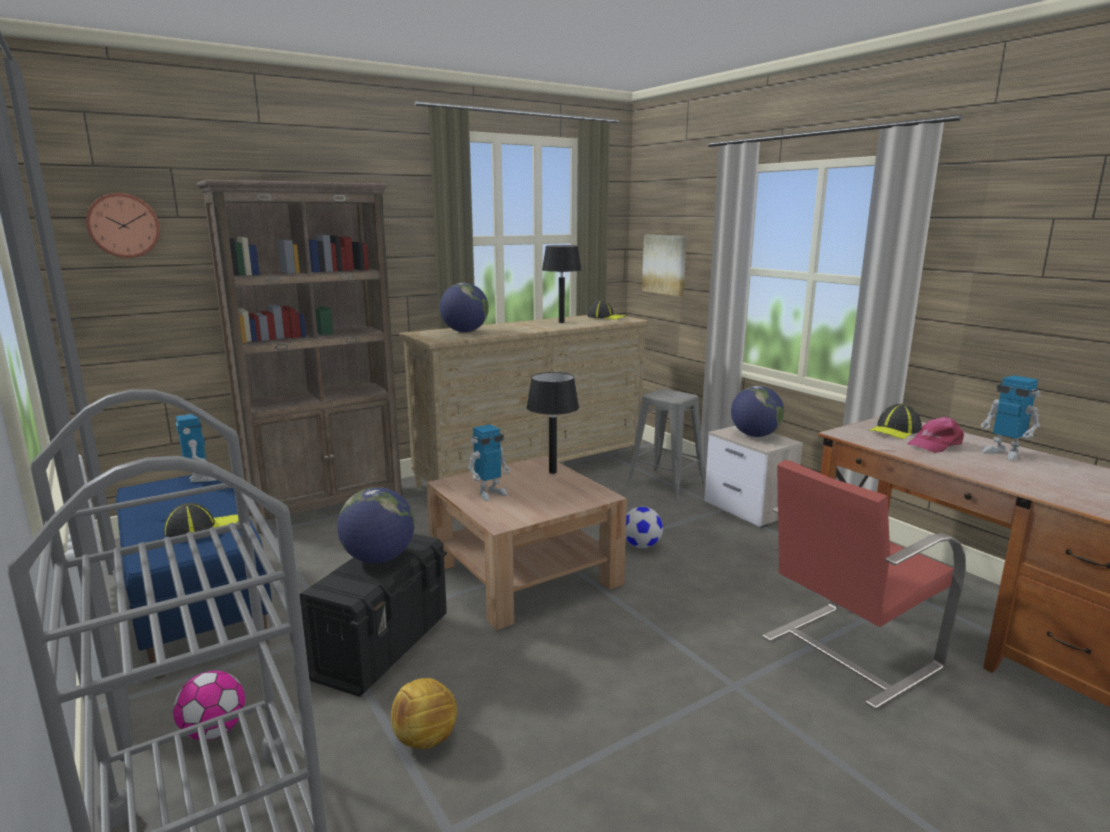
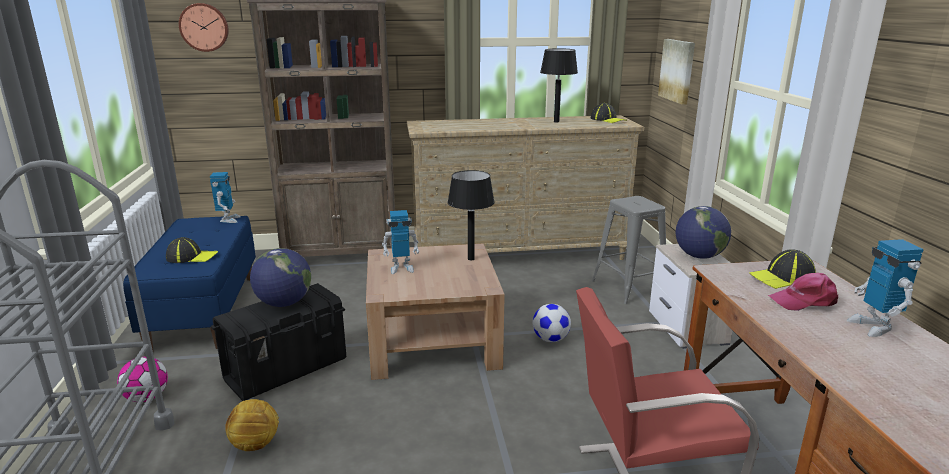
camera: 25 degrees right, 5 degrees up
(465, 332) = (458, 124): globe -> none

